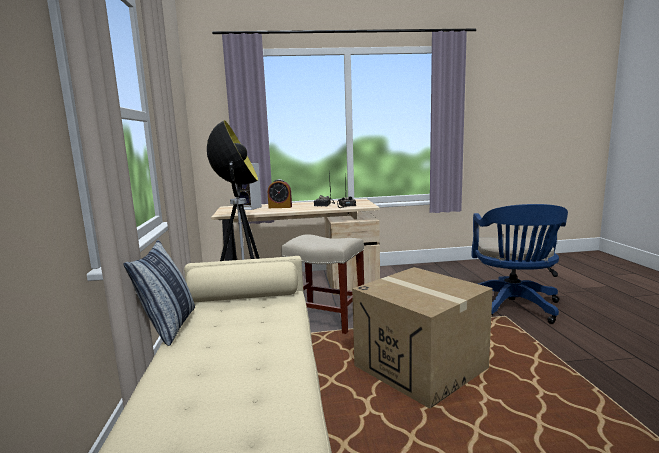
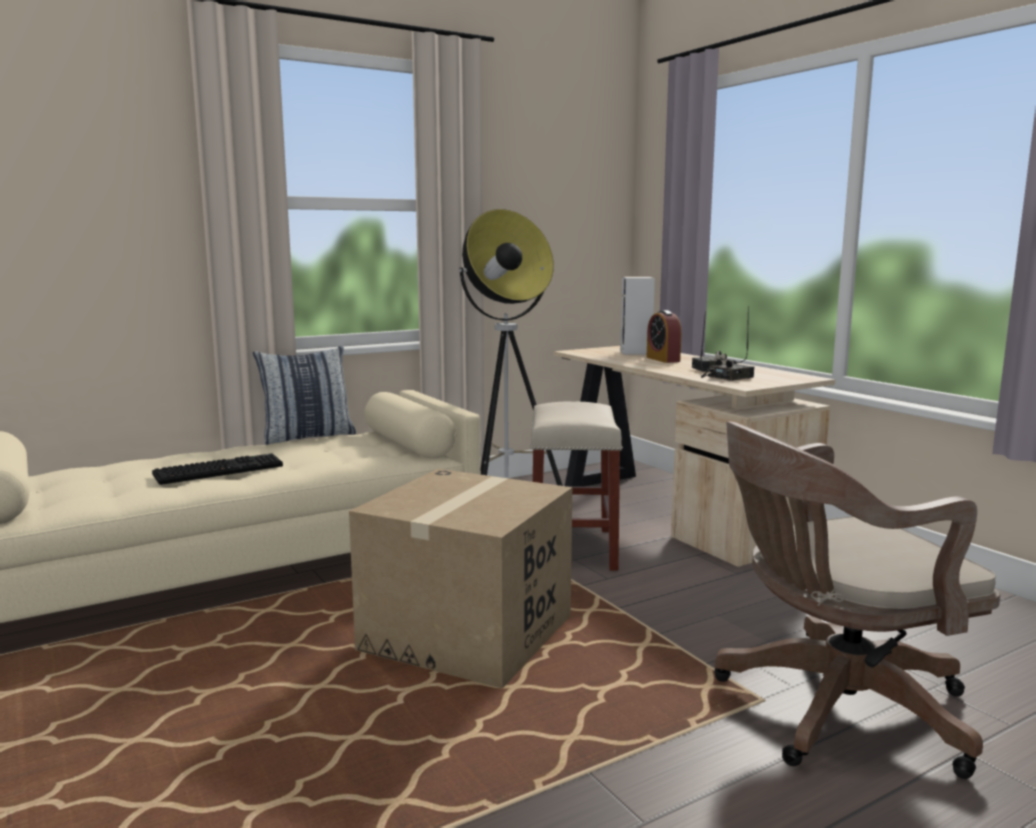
camera: 65 degrees right, 0 degrees up
(245, 368) = (220, 470): none -> keyboard
(512, 307) = (833, 710): blue office chair -> brown office chair

